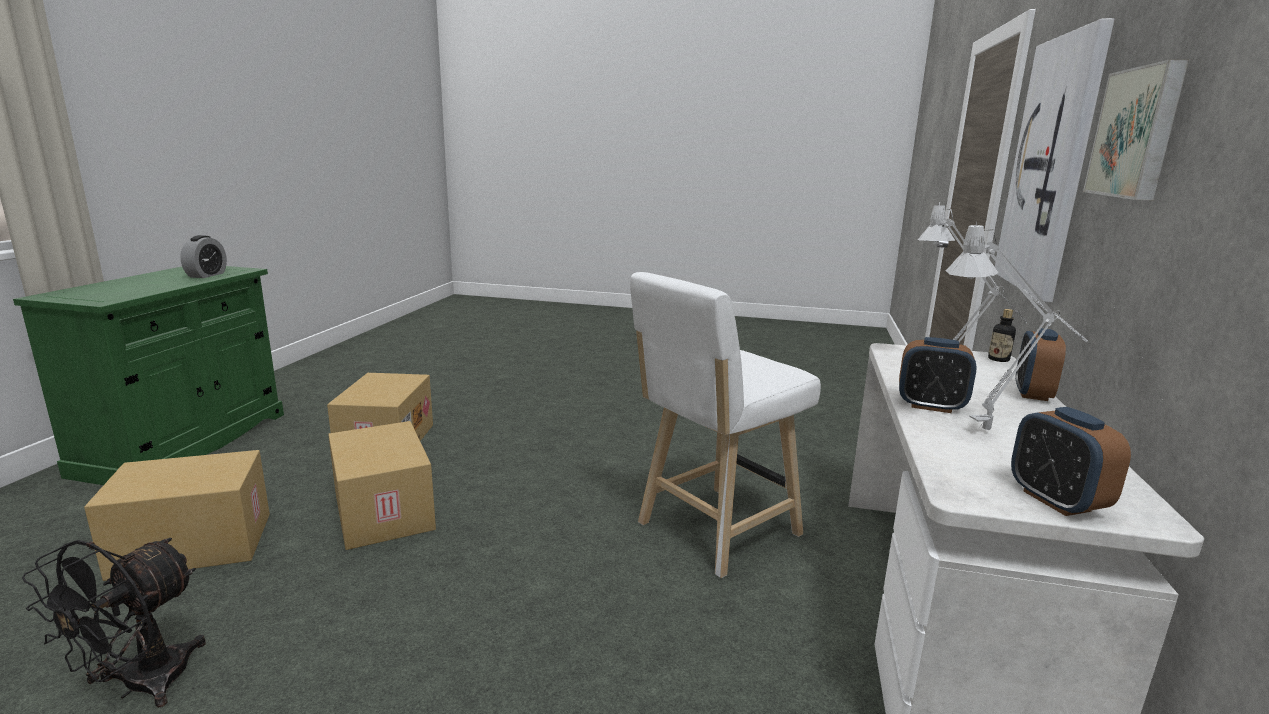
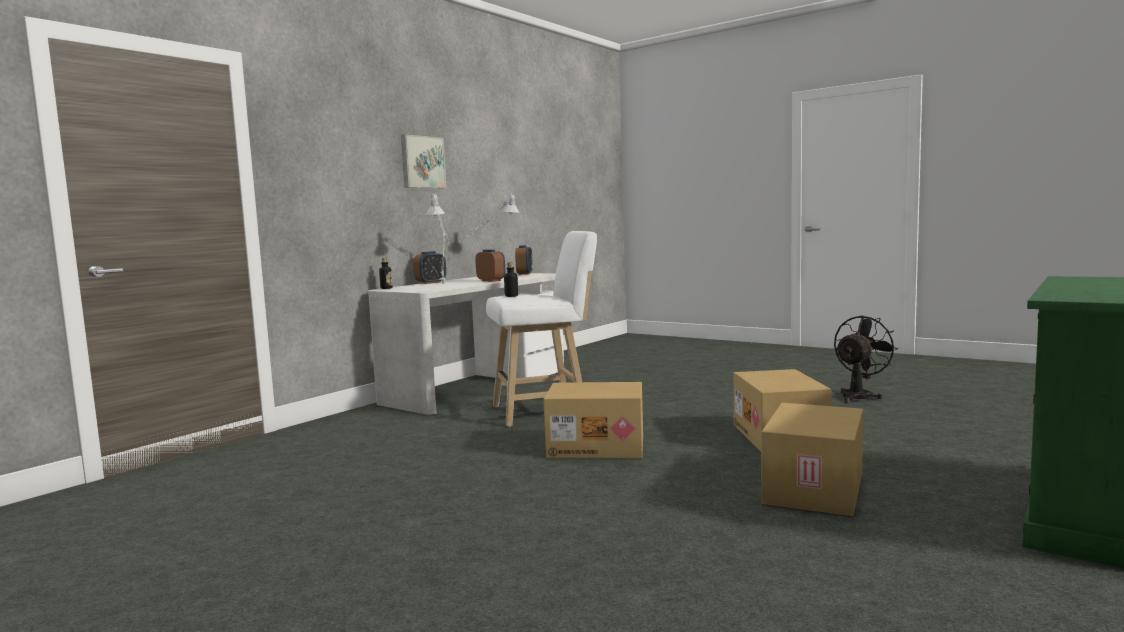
camera: 155 degrees left, 10 degrees down
(191, 546) = (915, 431): cardboard box -> cardboard box (597, 446)
(207, 275) = (1080, 292): alarm clock -> none
(755, 360) = (511, 296): none -> bottle
(1051, 166) = (348, 175): picture -> none

